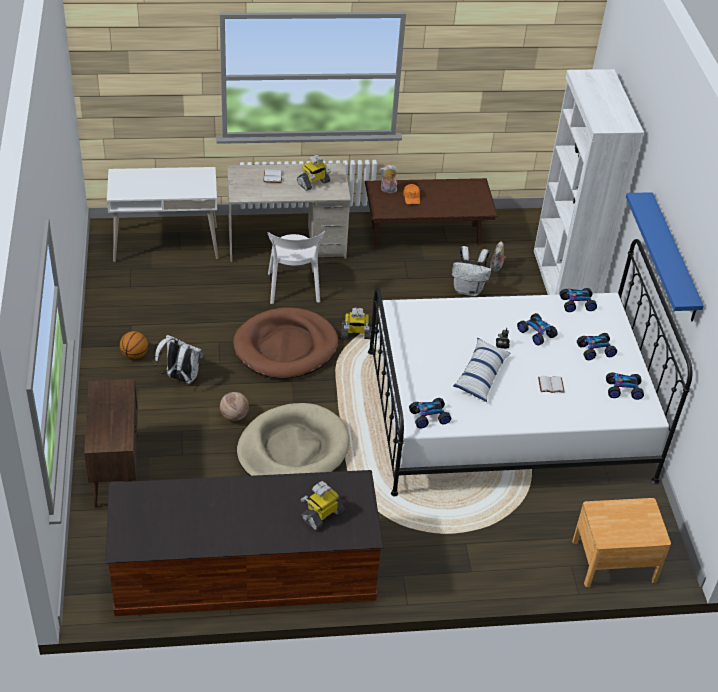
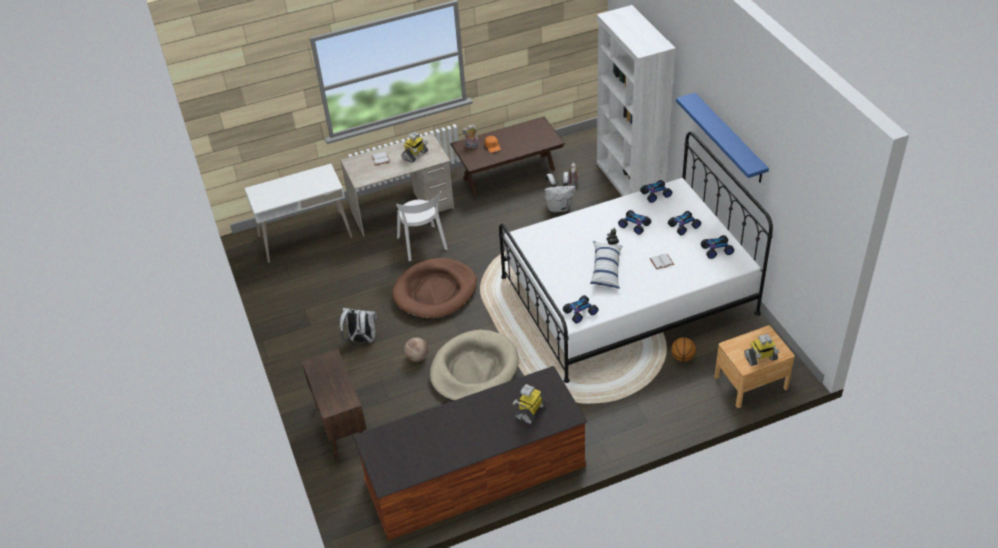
camera: 10 degrees left, 0 degrees up
(135, 355) = (317, 332): basketball -> basketball (683, 357)
(355, 334) = (485, 266): toy robot -> toy robot (760, 358)

